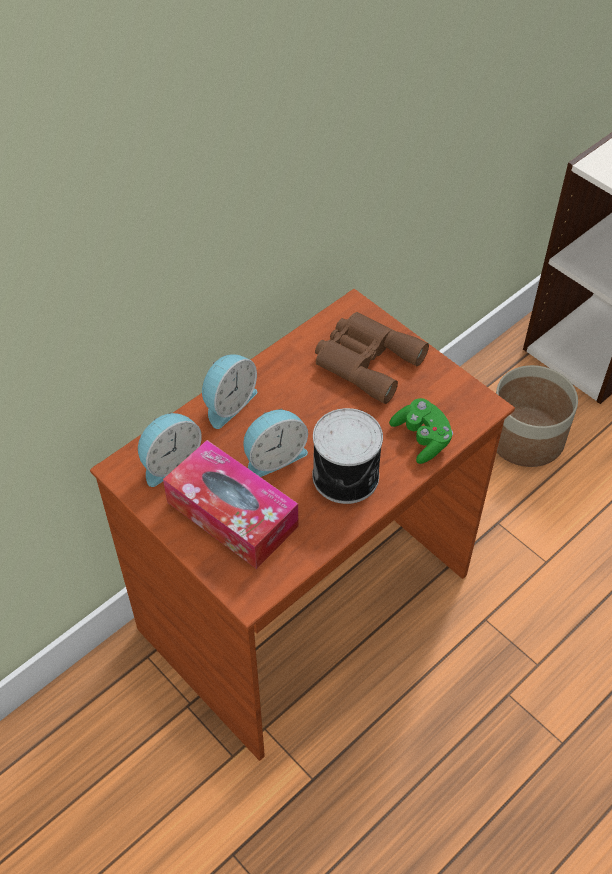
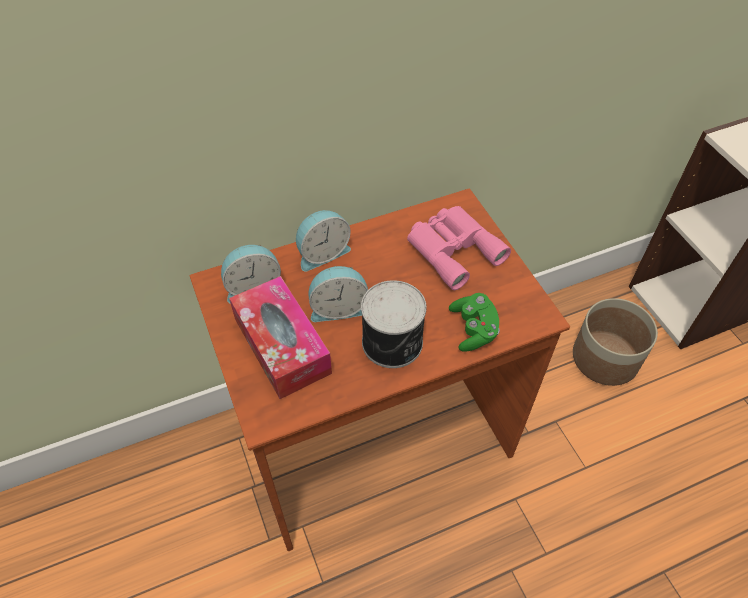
camera: 20 degrees right, 0 degrees up
(365, 360) = (452, 249): brown binoculars -> pink binoculars

